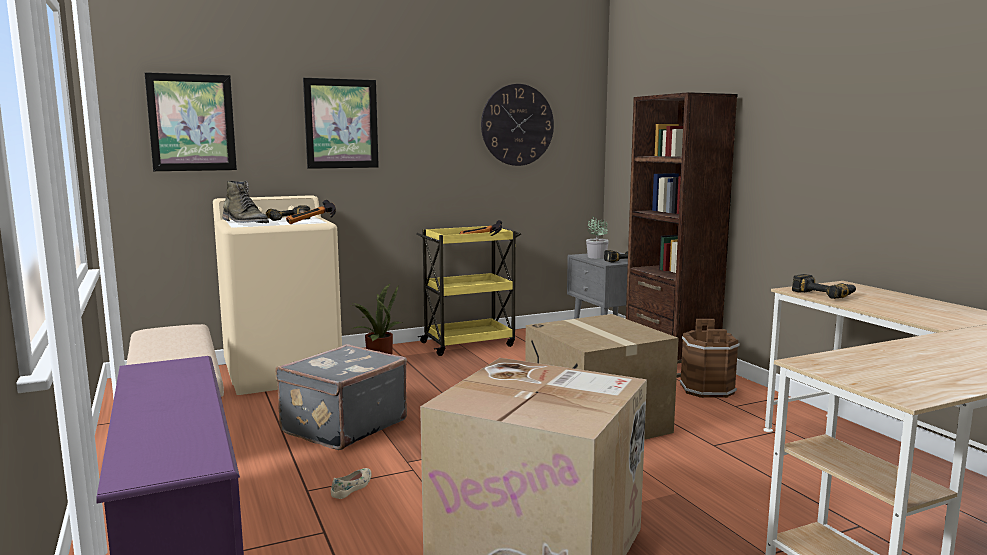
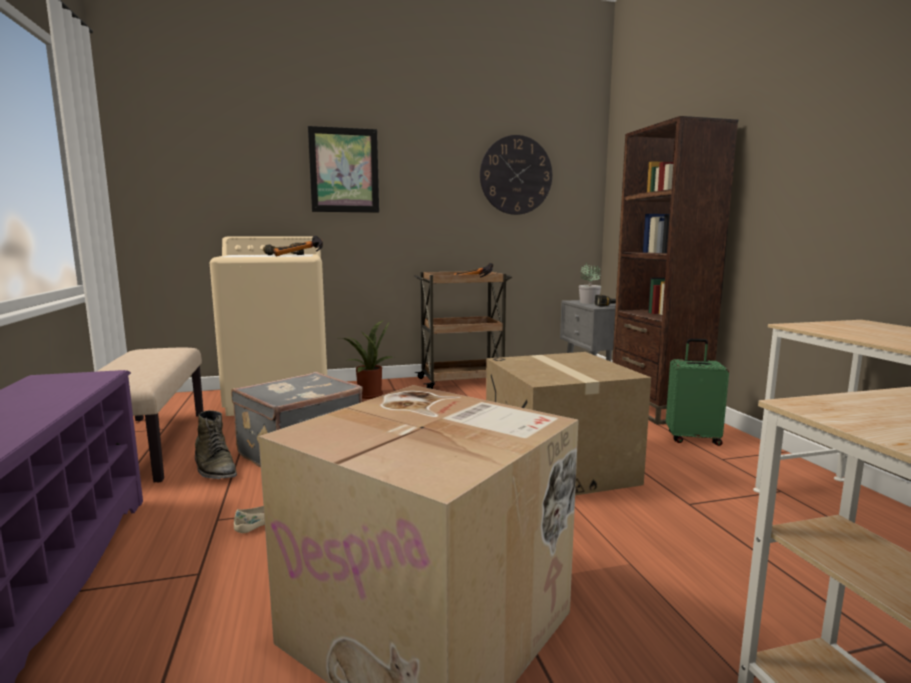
camera: 10 degrees right, 0 degrees up
(192, 122) = (205, 166): picture -> none
(245, 223) = (239, 255): green boot -> green boot (215, 468)
(469, 344) = (462, 381): yellow cart -> brown cart
(707, 389) = (692, 438): brown bucket -> green suitcase
(824, 294) = (838, 330): power drill -> none

